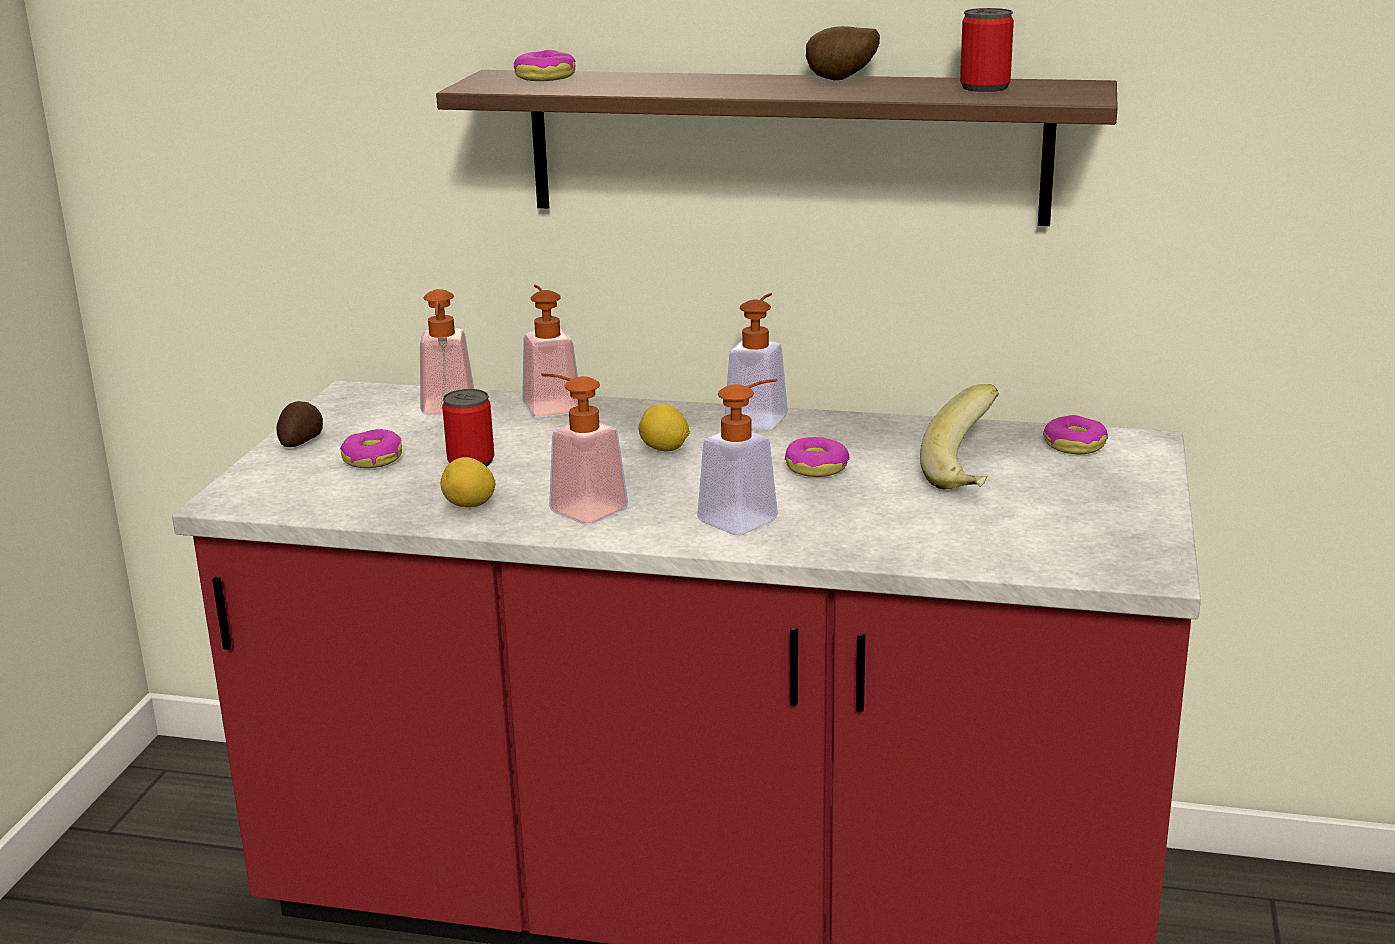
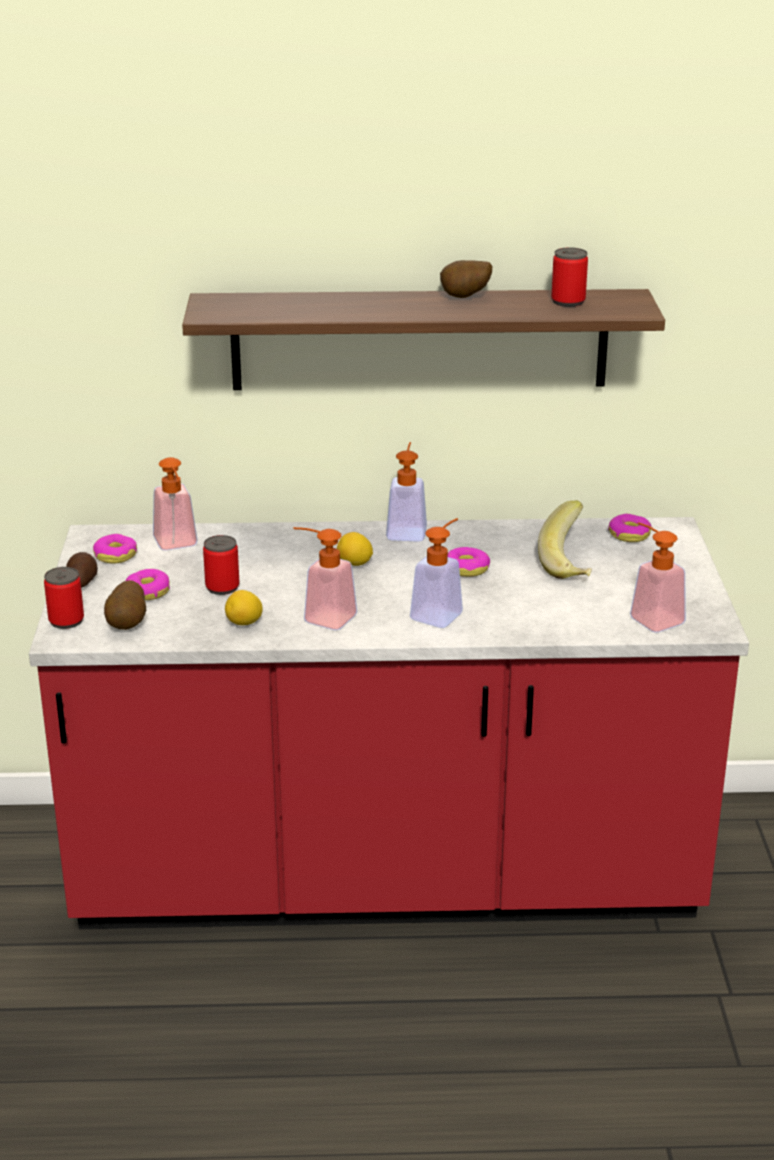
camera: 15 degrees left, 5 degrees up
(246, 482) = (66, 621): none -> can
(319, 494) = (128, 624): none -> potato
(545, 77) = (249, 301): donut -> donut (115, 555)
(549, 404) = (250, 533): soap dispenser -> soap dispenser (651, 617)

